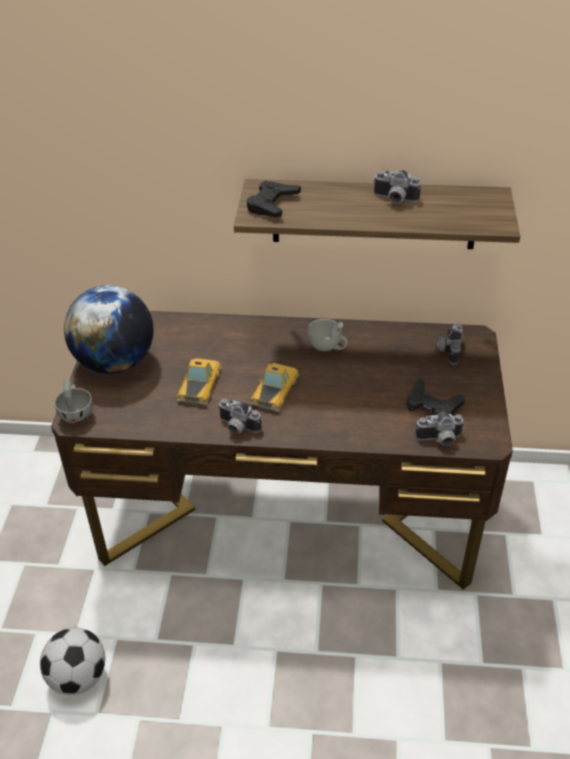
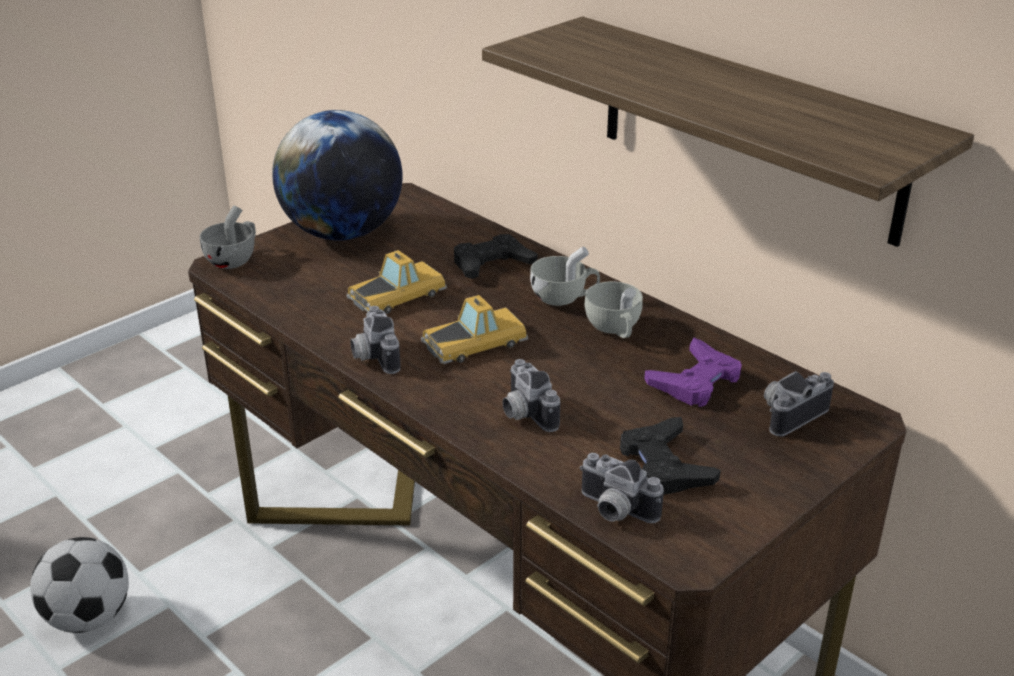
camera: 40 degrees right, 10 degrees down
(272, 204) = (567, 44): black game controller -> black game controller (492, 264)
(283, 341) = (564, 298): none -> white cup
(394, 200) = (747, 89): camera -> camera (524, 414)
(394, 355) = (695, 381): none -> purple game controller

